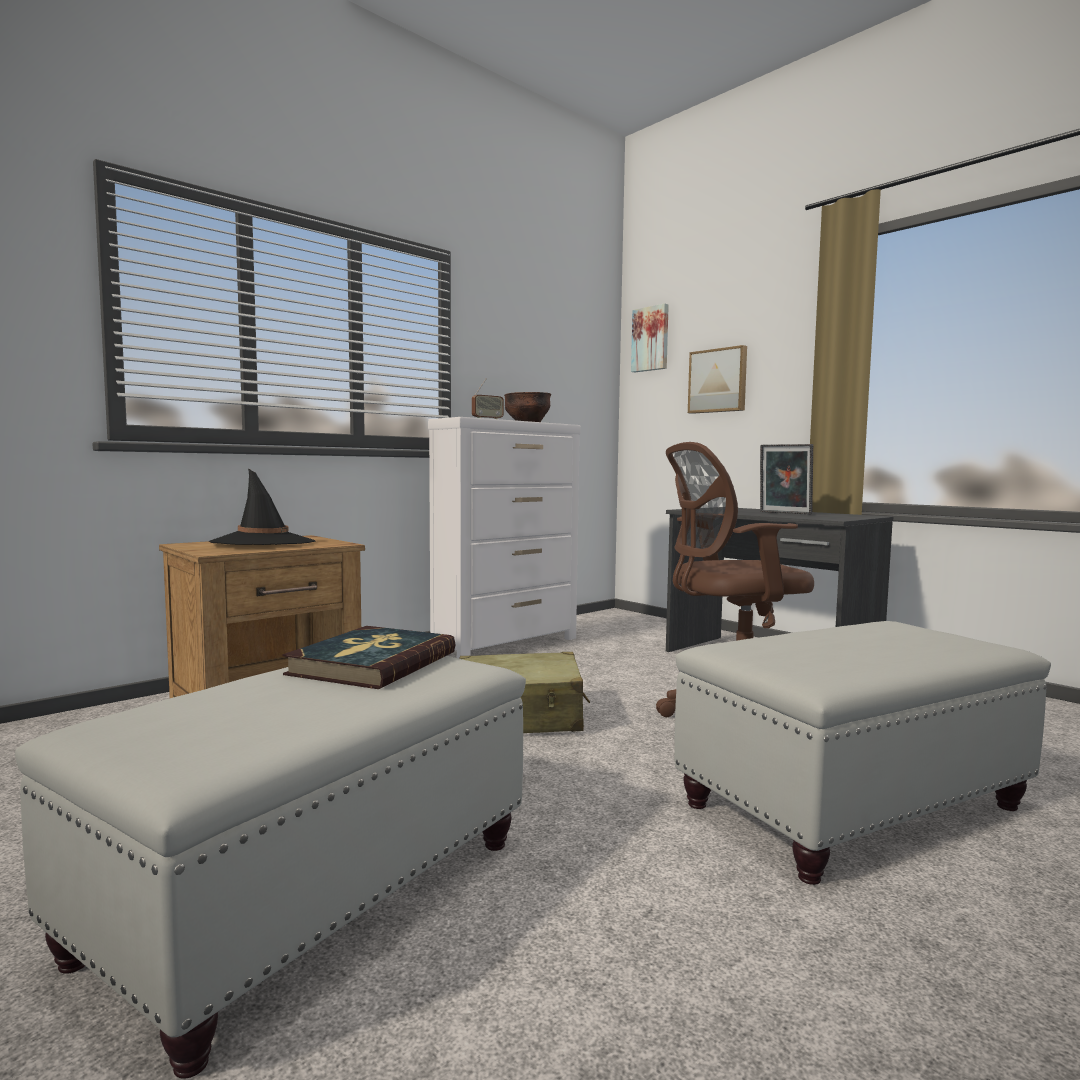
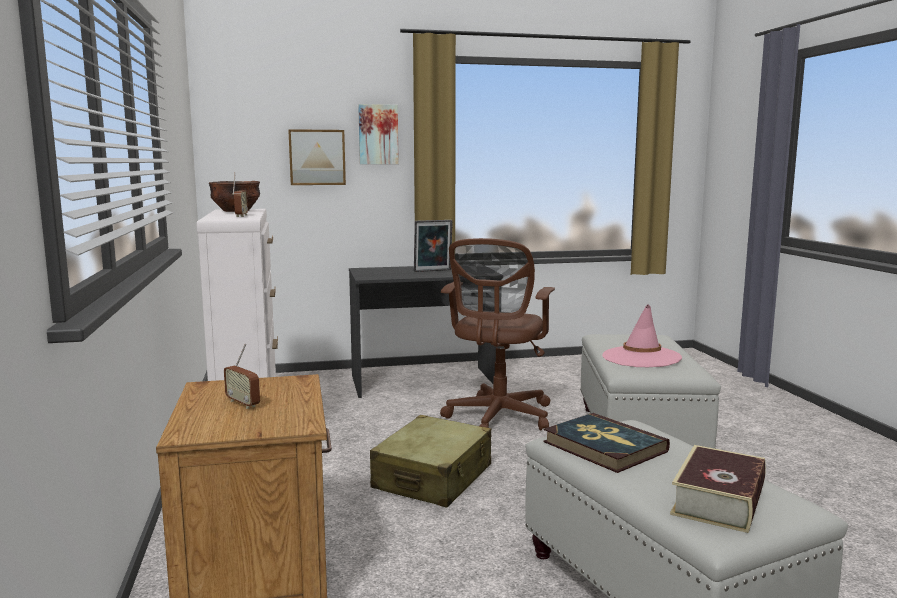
camera: 60 degrees left, 5 degrees up
(201, 723) = (718, 501): none -> book
(263, 543) = (243, 403): black hat -> radio
(651, 339) = (235, 109): picture -> picture (378, 134)
(828, 648) = (641, 357): none -> pink hat

